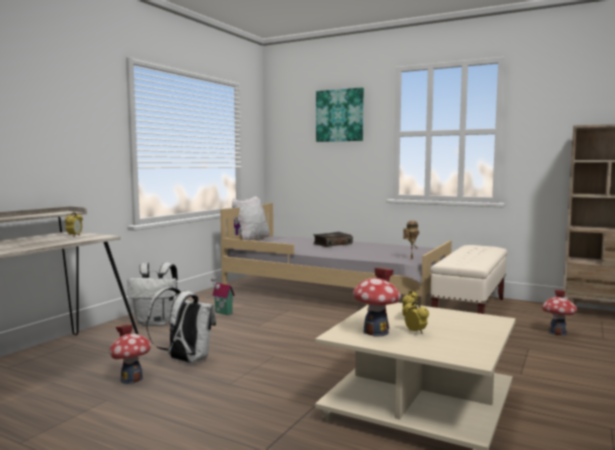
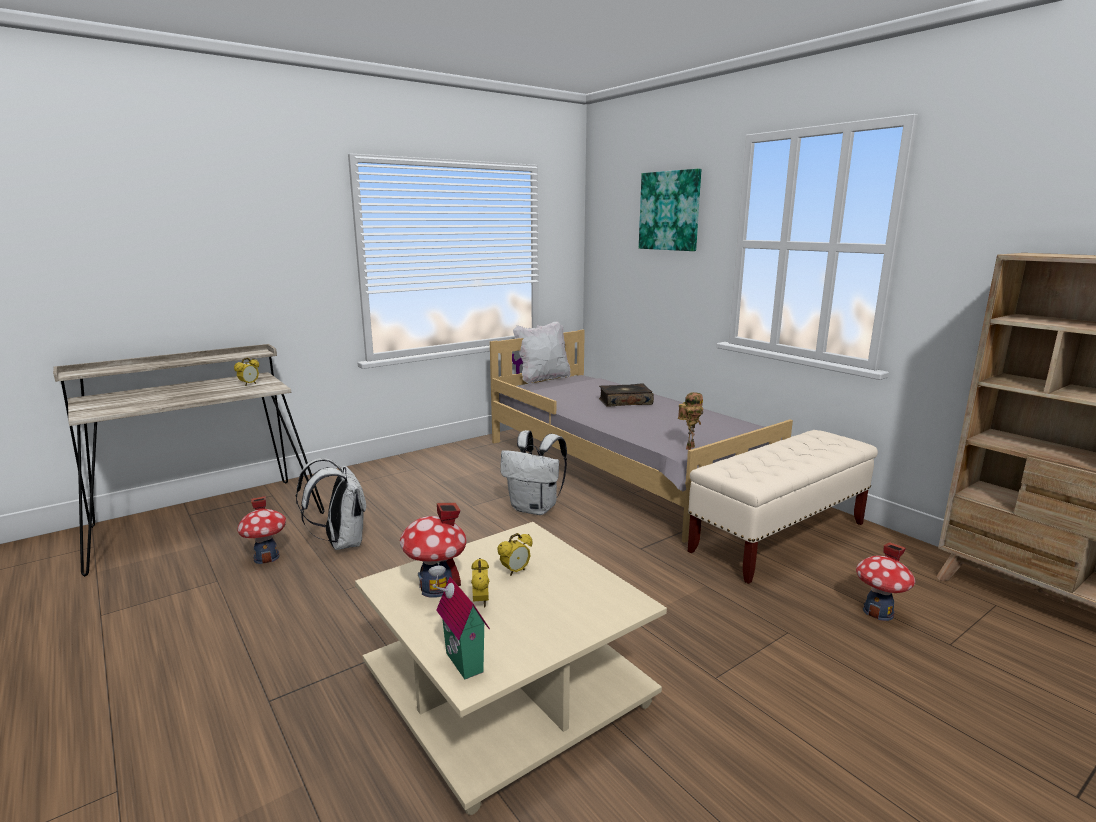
camera: 25 degrees right, 10 degrees up
(156, 323) = (374, 480): white backpack -> white backpack (535, 508)
(222, 313) = (455, 478): toy house -> toy house (461, 663)

